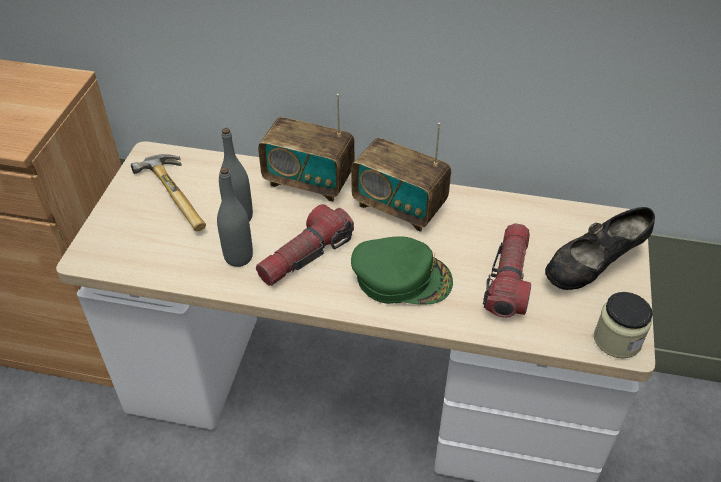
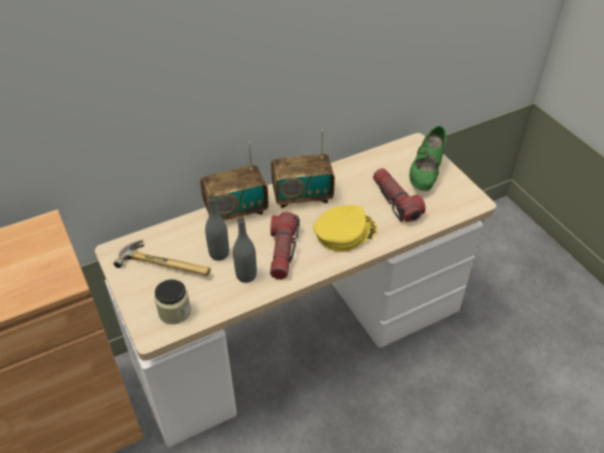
camera: 40 degrees left, 0 degrees up
(401, 277) = (345, 232): green cap -> yellow cap
(592, 268) = (426, 173): black shoe -> green shoe
(617, 340) = (470, 201): jar -> jar (174, 311)

